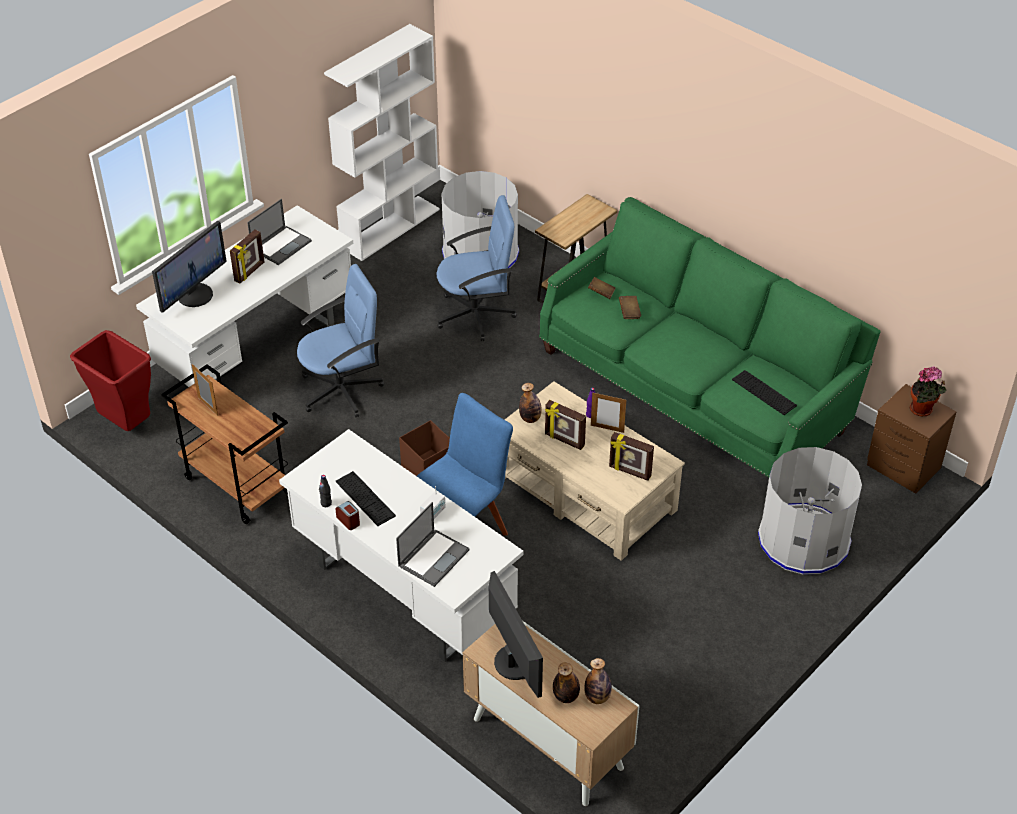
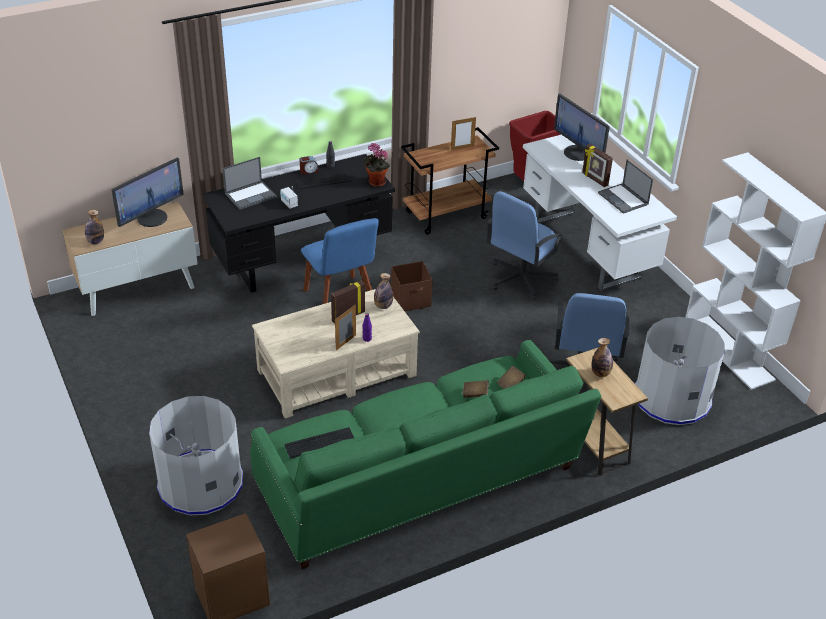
camera: 110 degrees right, 5 degrees down
(342, 390) = (520, 278): blue office chair -> blue office chair turned 45 degrees clockwise
(403, 593) = (303, 261): white desk -> black desk
(434, 557) = (251, 195): laptop -> laptop turned 90 degrees counterclockwise
(514, 662) = (152, 217): monitor -> monitor turned 45 degrees counterclockwise
(566, 696) = (108, 230): bottle -> bottle (600, 373)
(629, 472) = (291, 340): picture frame -> none
(922, 410) = (222, 546): potted plant -> potted plant (375, 183)

